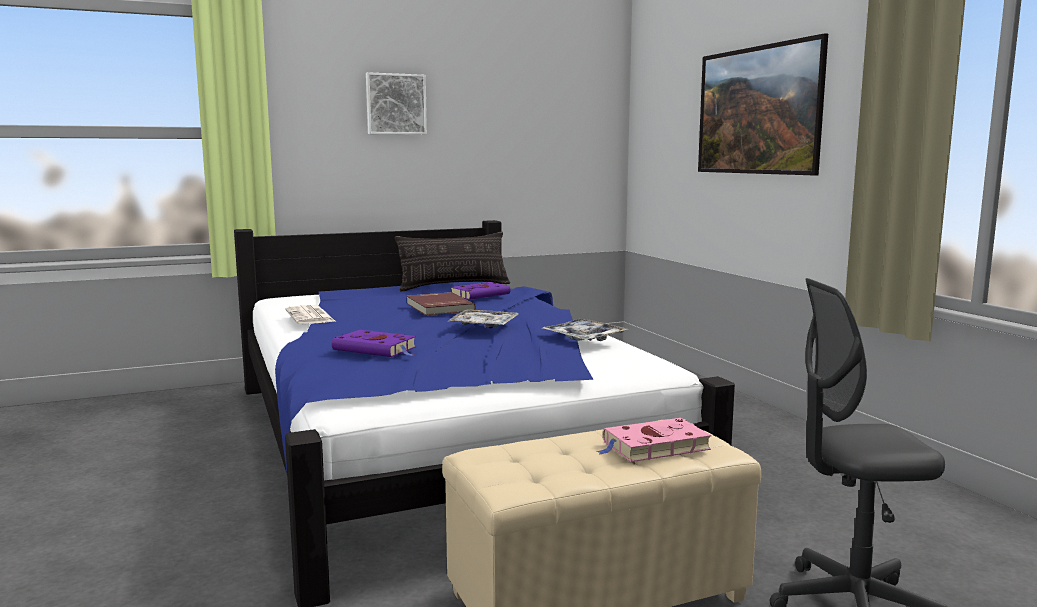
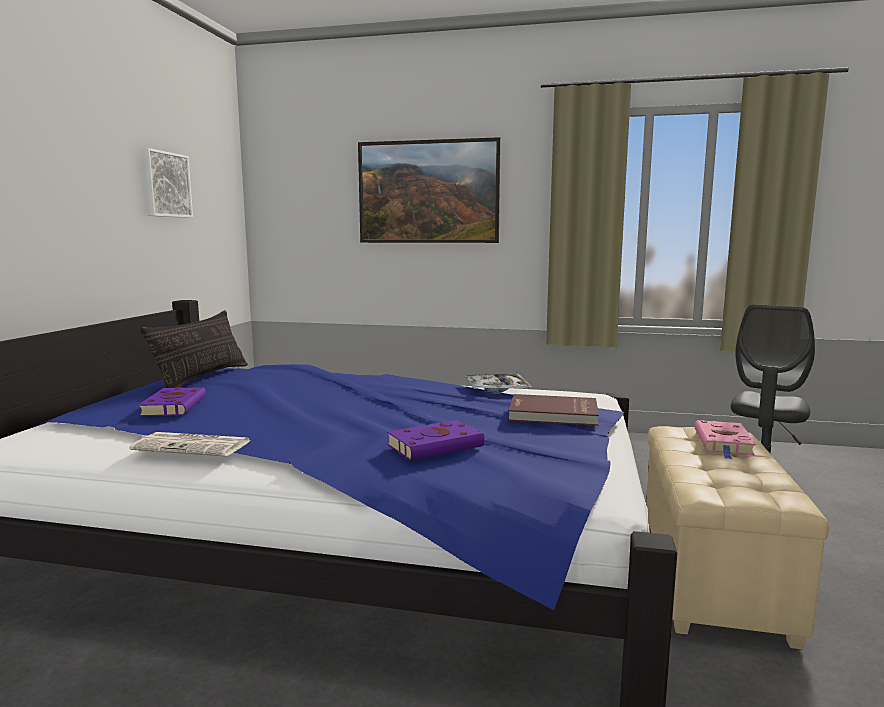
camera: 55 degrees left, 0 degrees up
(395, 104) = (54, 155): picture -> picture (165, 184)
(438, 307) = (299, 397): red book -> red book (553, 414)
(481, 294) = (280, 378): purple book -> purple book (174, 406)
(484, 325) = (414, 400): tray -> none

